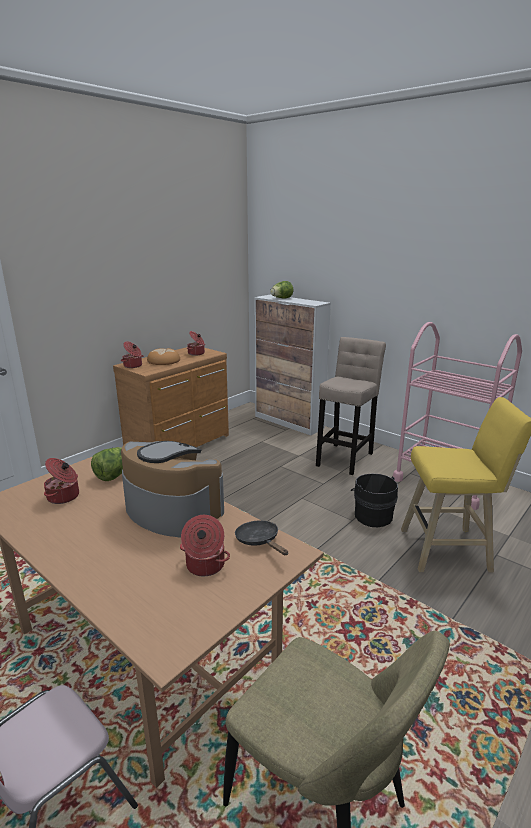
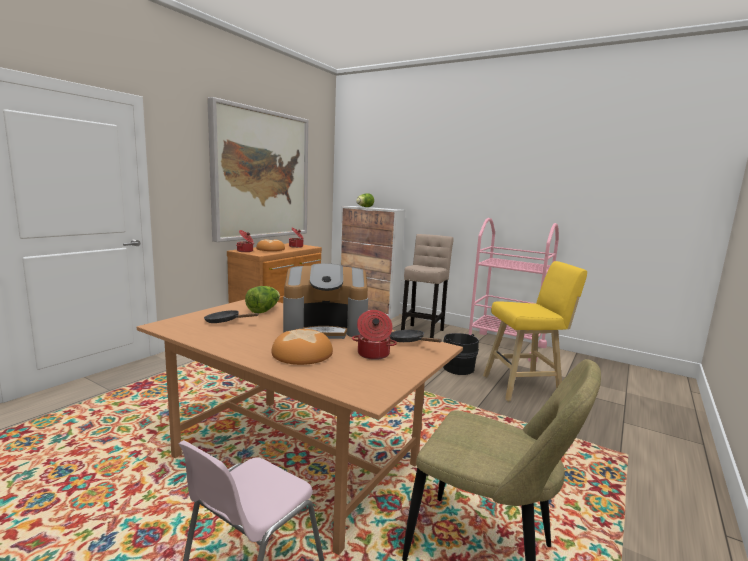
camera: 10 degrees left, 10 degrees down
(64, 496) = (225, 322): cooking pot -> black frying pan
(123, 561) = (302, 354): none -> bread
(151, 270) = (261, 175): none -> picture
(172, 510) = (326, 328): coffee machine -> coffee machine turned 150 degrees clockwise

